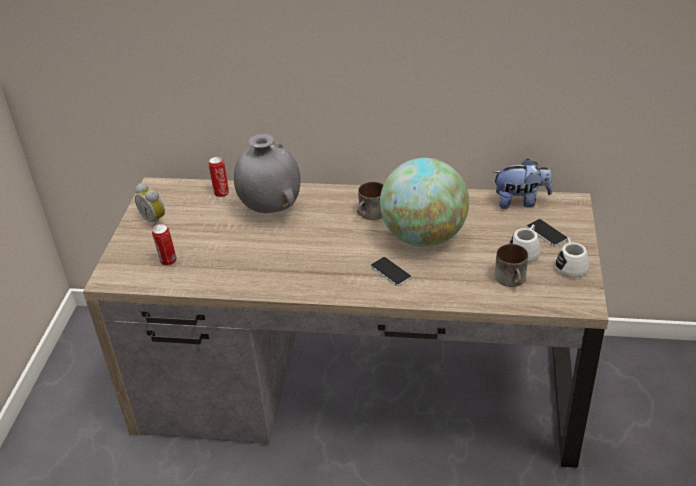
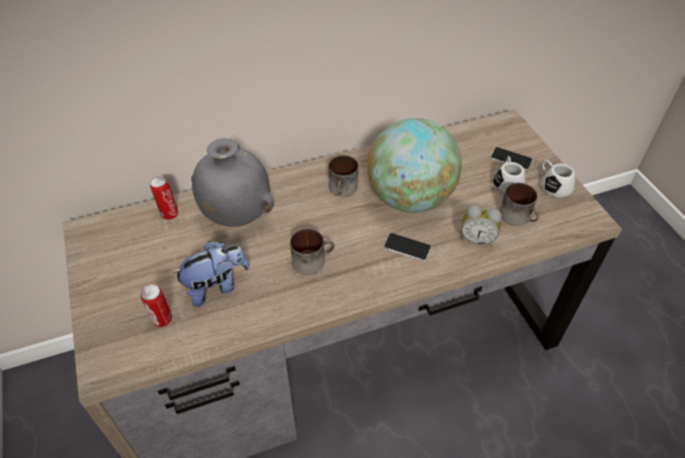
camera: 30 degrees left, 10 degrees up
(155, 220) = (112, 272): alarm clock -> alarm clock (477, 239)
(306, 256) = (312, 259): none -> mug
(520, 201) = (466, 134): plush toy -> plush toy (216, 286)

